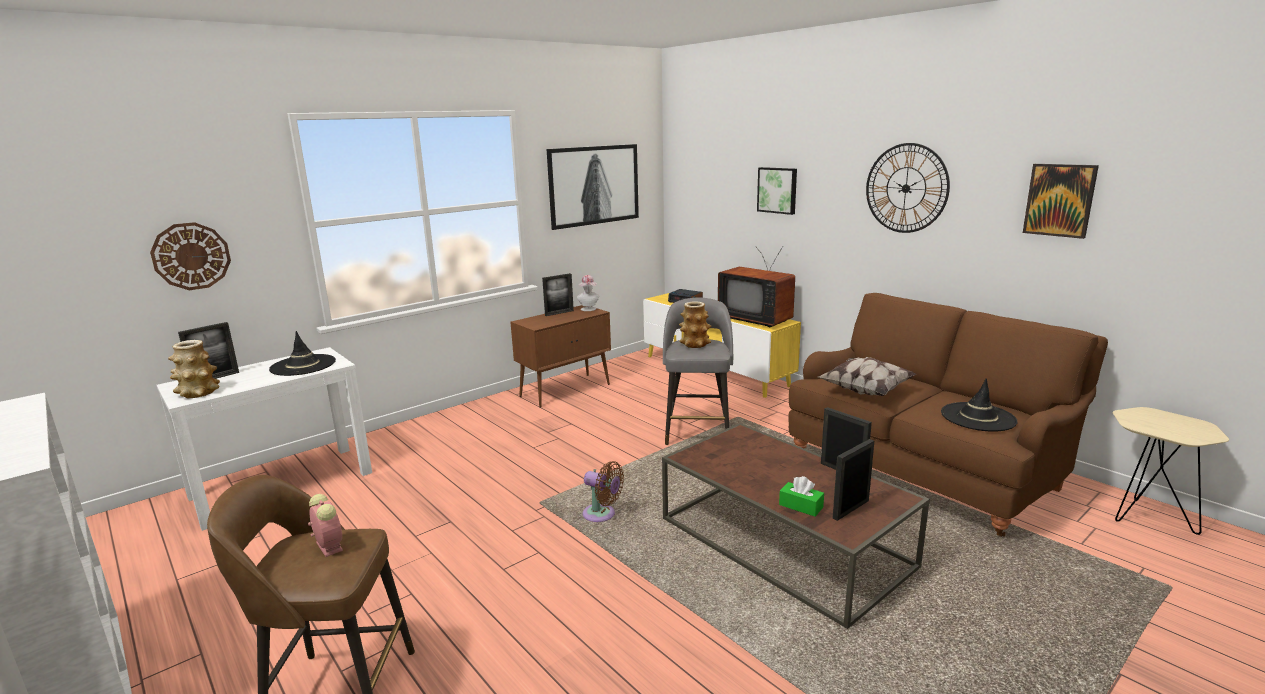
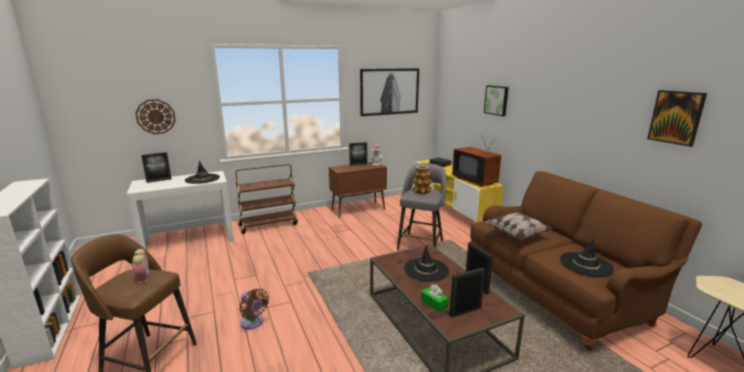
camera: 15 degrees right, 0 degrees up
(198, 393) = (145, 187): vase -> none
(421, 435) = (269, 224): none -> brown cart
(602, 515) = (337, 286): brown fan -> brown fan (253, 323)
(758, 461) = (426, 270): none -> black hat
(906, 188) = (572, 103): wall clock -> none

